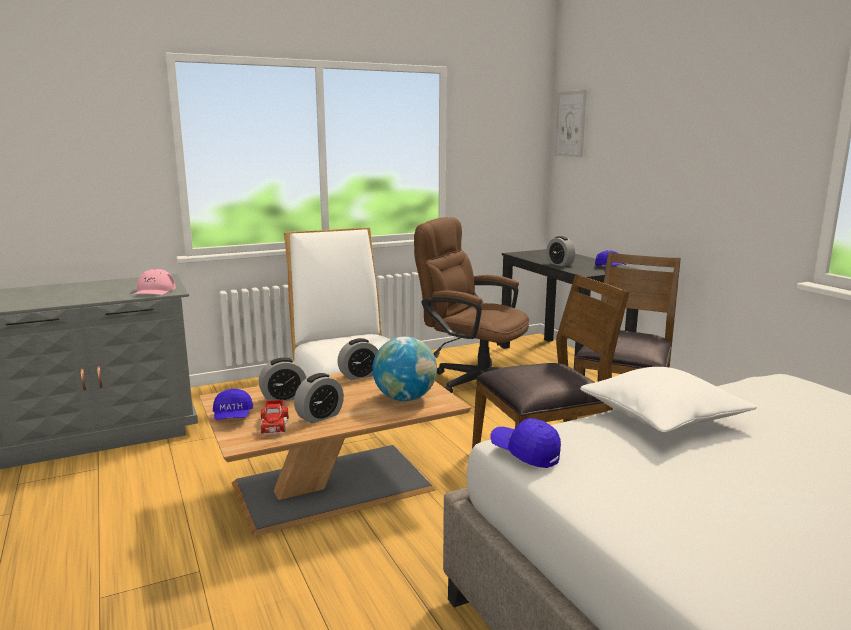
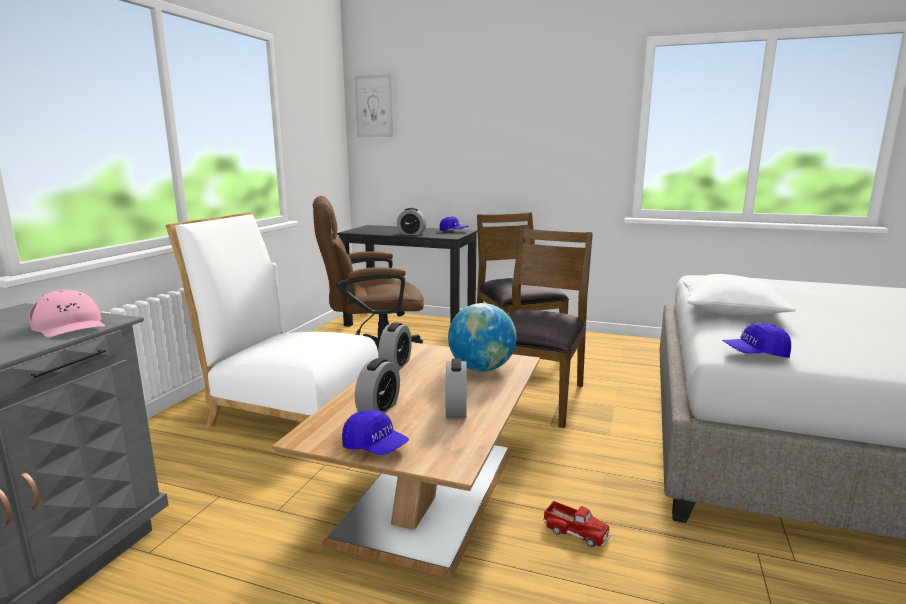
camera: 45 degrees left, 0 degrees up
(274, 425) = (436, 434): toy truck -> toy truck (576, 531)

